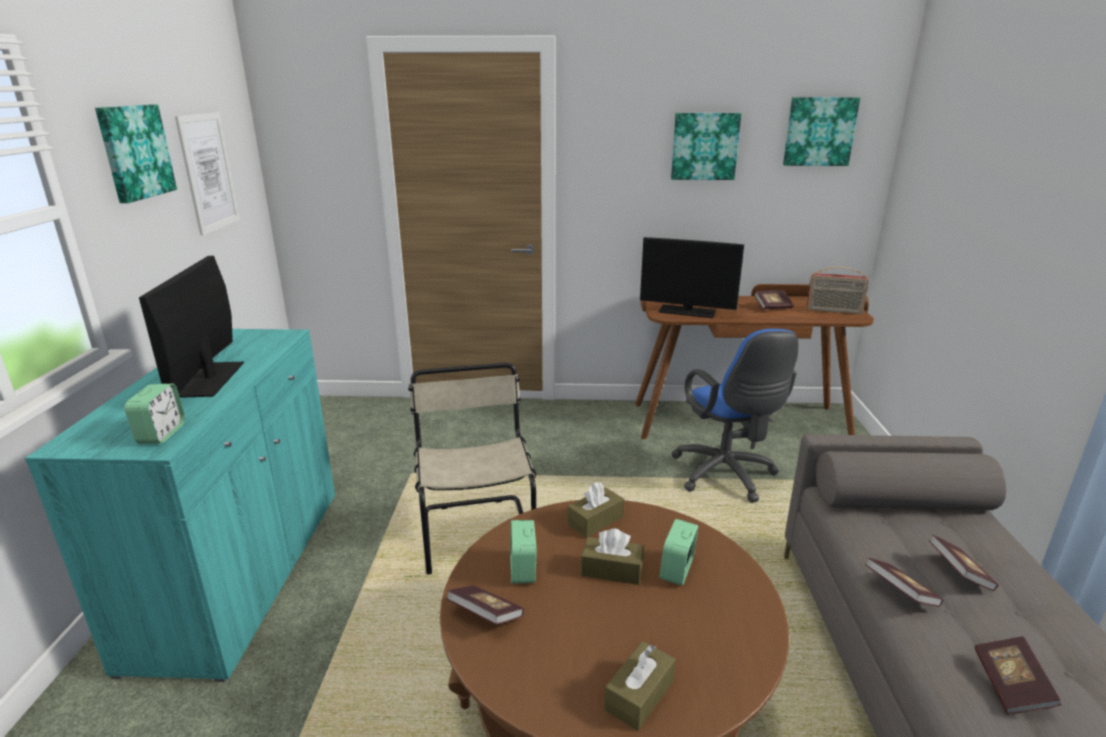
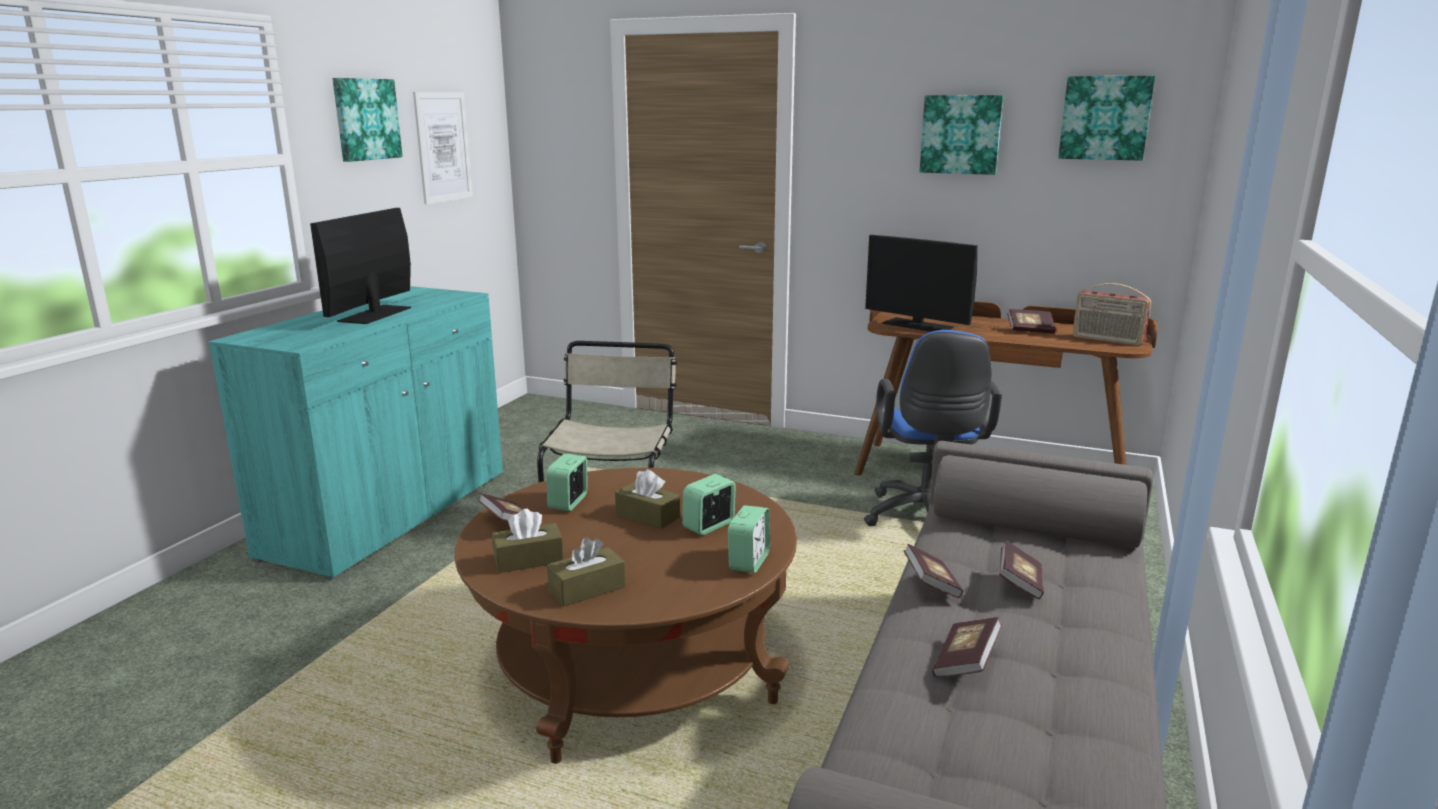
camera: 20 degrees right, 5 degrees down
(161, 434) = (308, 339): alarm clock -> alarm clock (749, 561)
(595, 521) = (668, 484): brown tissue box -> brown tissue box (528, 560)

